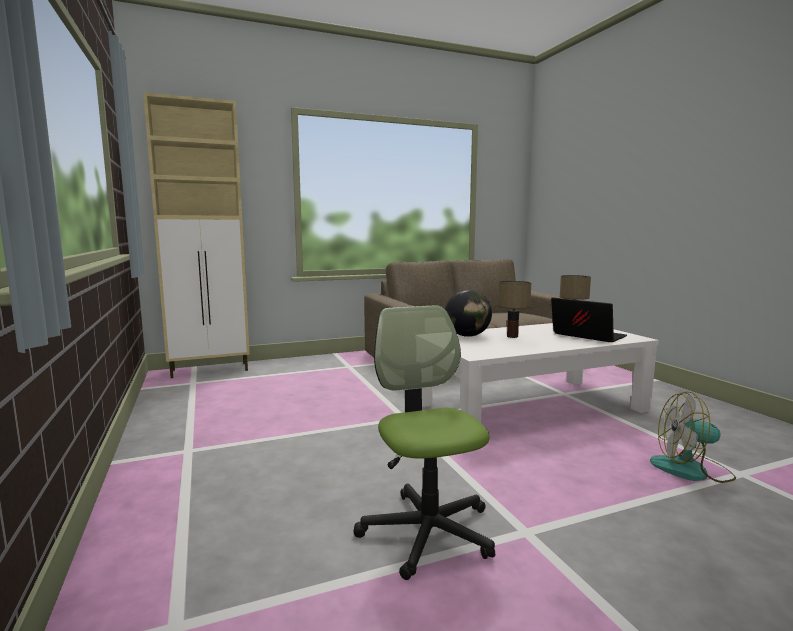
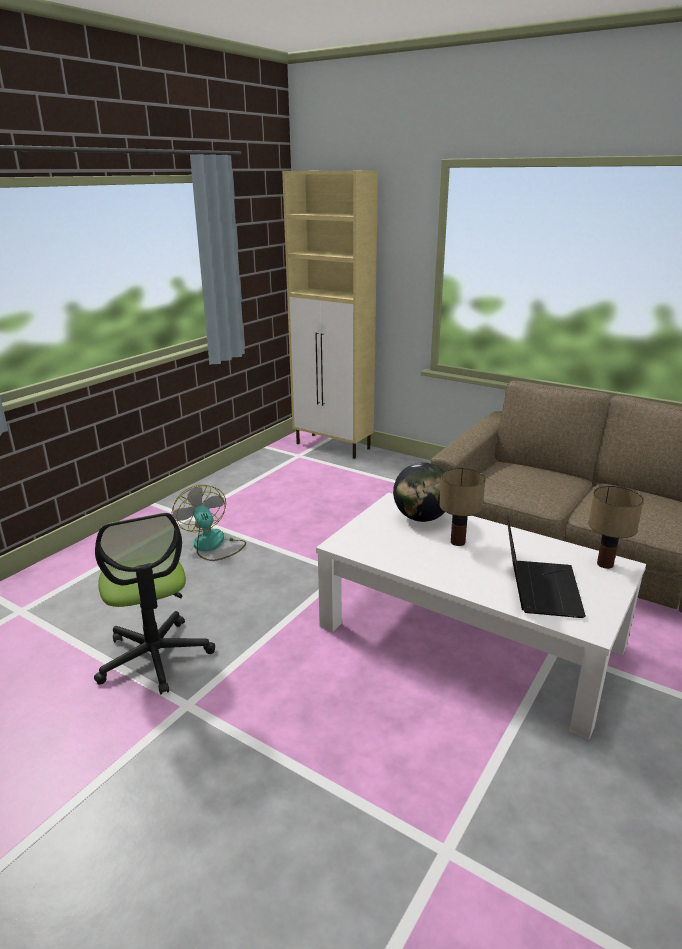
camera: 55 degrees right, 15 degrees up
(427, 532) = (155, 657): office chair -> office chair turned 120 degrees clockwise
(692, 470) = (412, 801): fan -> fan (212, 546)

